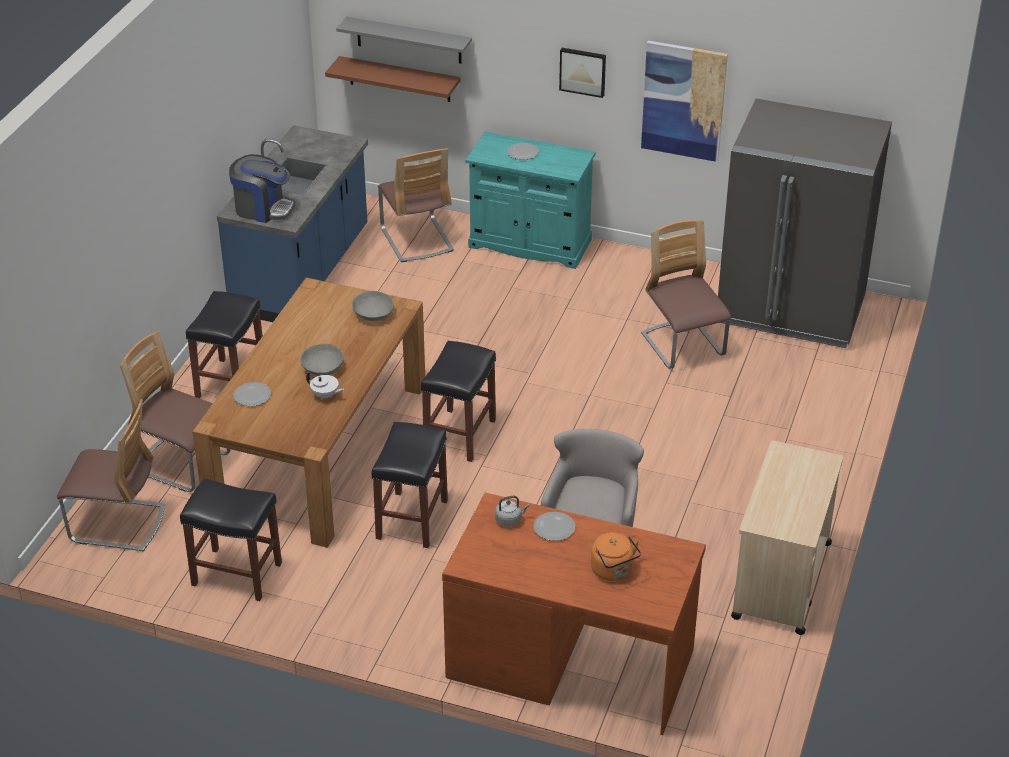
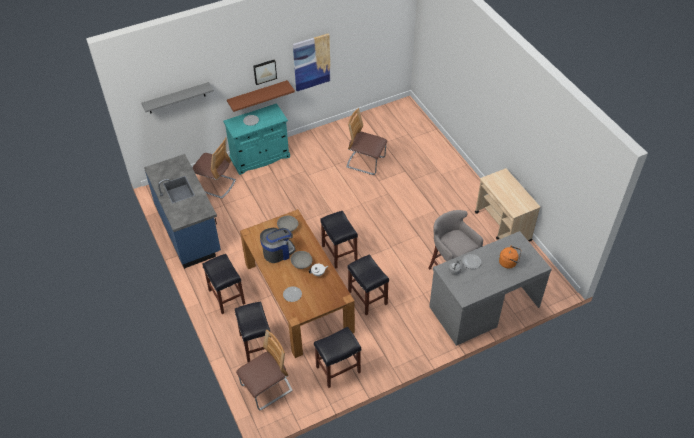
camera: 45 degrees left, 10 degrees up
(182, 464) = (256, 344): chair -> black stool
(263, 208) = (187, 213): coffee machine -> coffee machine (278, 252)
(399, 79) = (175, 118): brown shelf -> brown shelf (258, 95)
(570, 662) = (483, 306): brown desk -> grey desk
(791, 309) = (381, 124): grey fridge -> none

